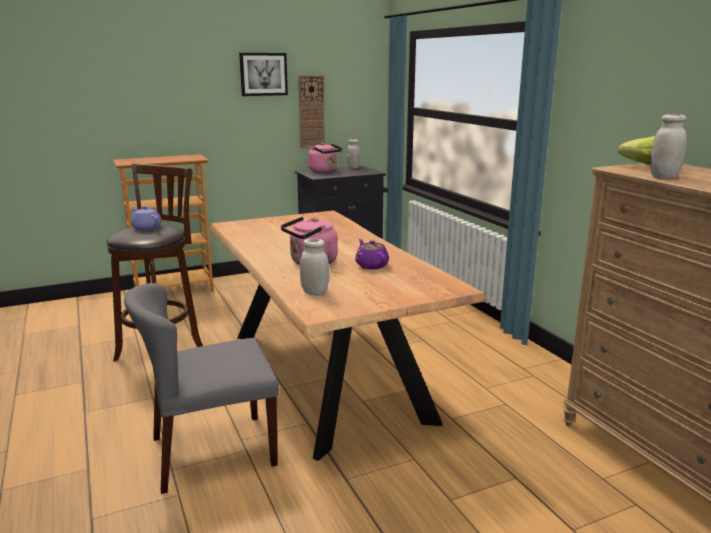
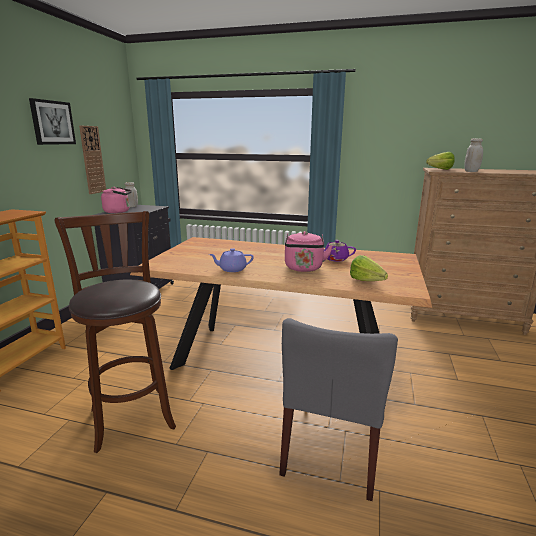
camera: 50 degrees left, 0 degrees up
(146, 228) = (109, 286): purple teapot -> purple teapot (232, 269)
(314, 292) = (368, 282): white jar -> lettuce

